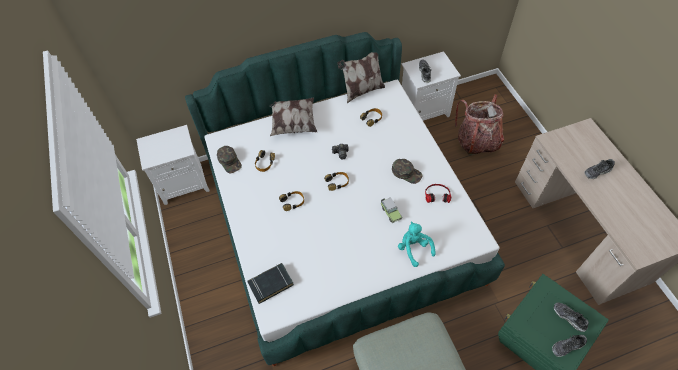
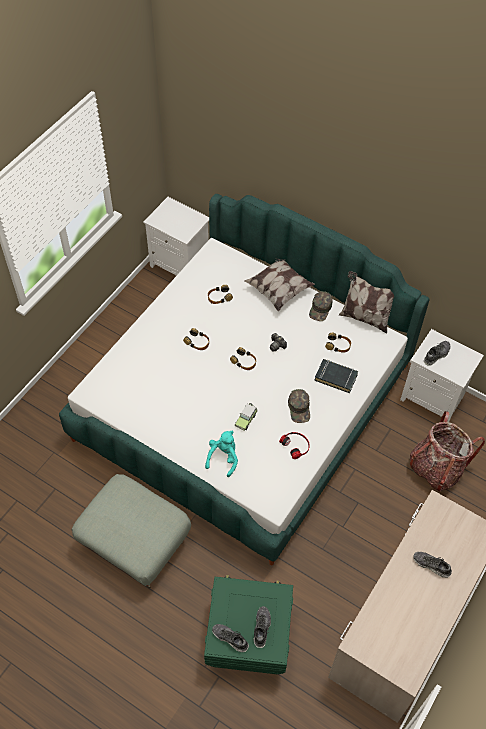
camera: 50 degrees right, 0 degrees up
(230, 161) = (200, 272): green cap -> green cap (320, 308)
(271, 284) = (112, 376): black book -> black book (336, 377)

